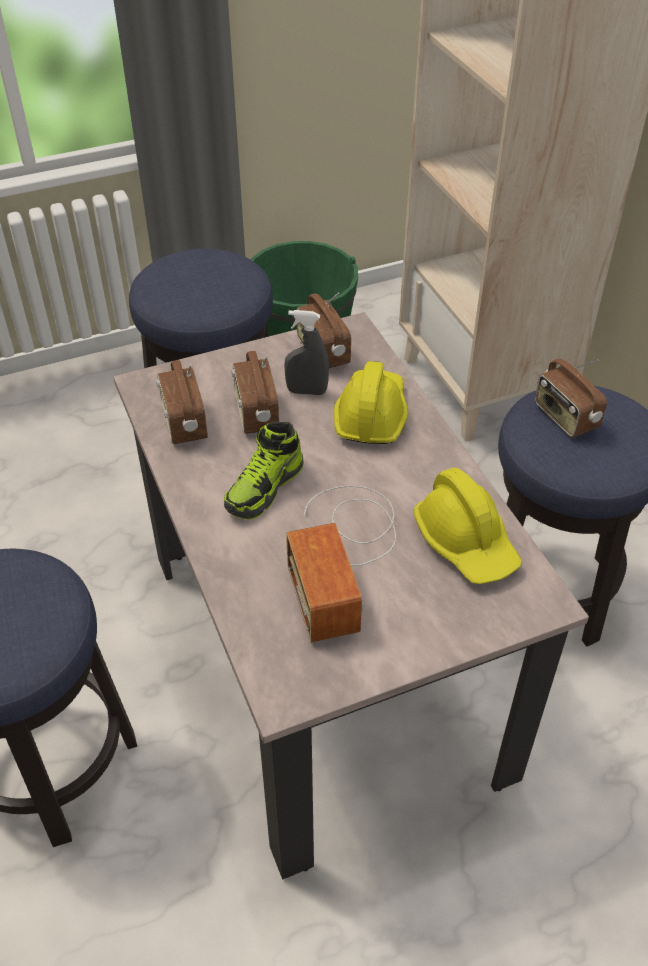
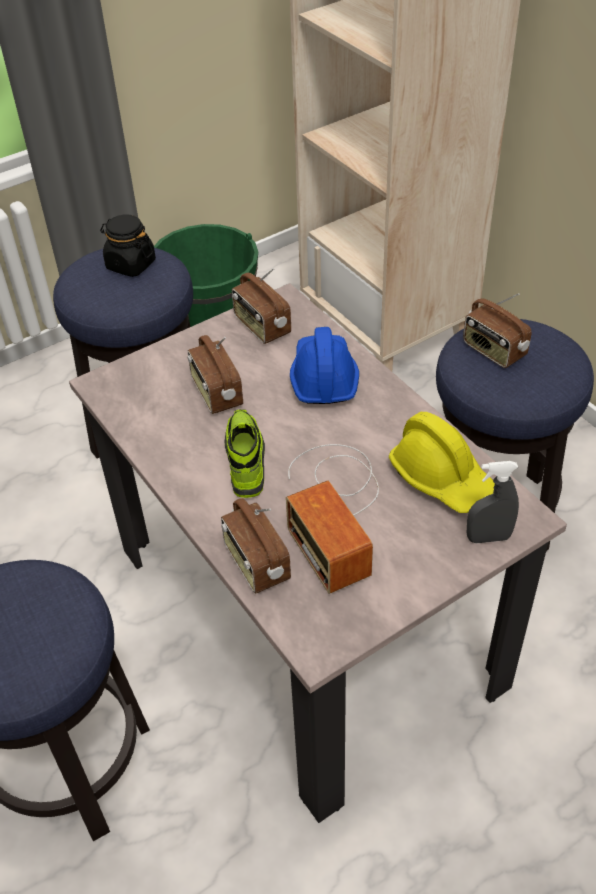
camera: 10 degrees left, 0 degrees up
(183, 423) = (150, 414): radio -> radio (256, 564)
(213, 269) = (130, 264): none -> black jar
(265, 488) = (245, 461): shoe -> shoe turned 150 degrees clockwise
(307, 391) = (258, 365): grey spray bottle -> grey spray bottle (488, 537)
(371, 415) = (323, 377): yellow hard hat -> blue hard hat

